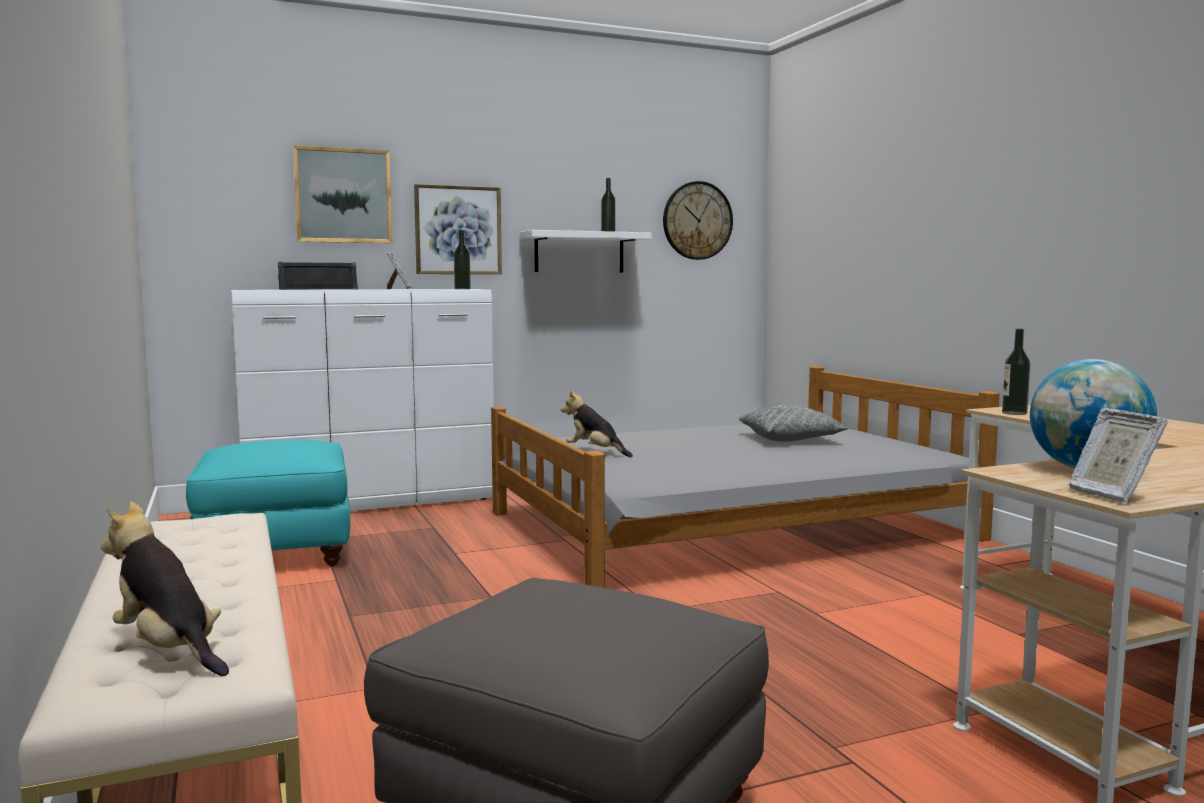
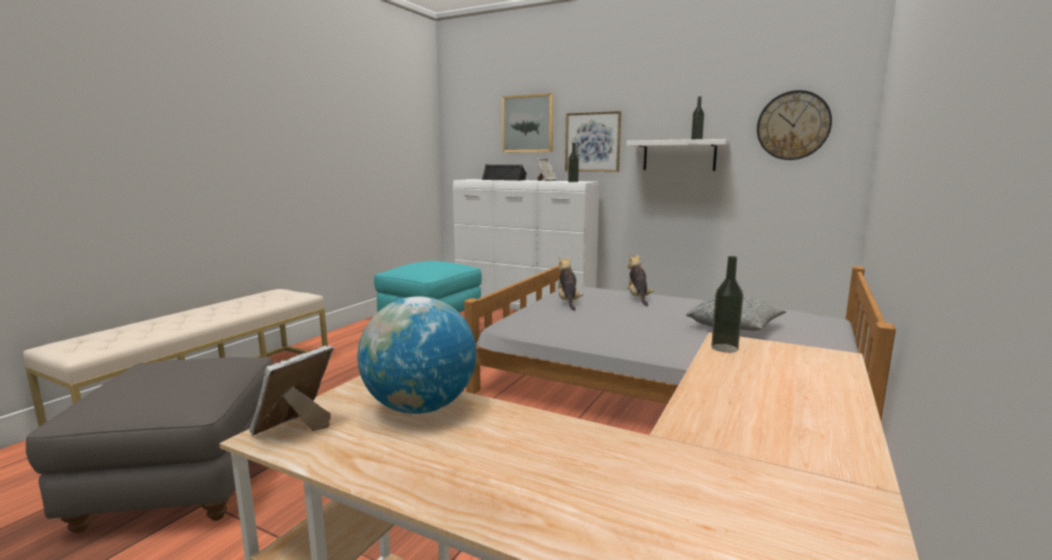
camera: 50 degrees right, 5 degrees up
(169, 650) = (108, 337): plush toy -> plush toy (638, 298)

